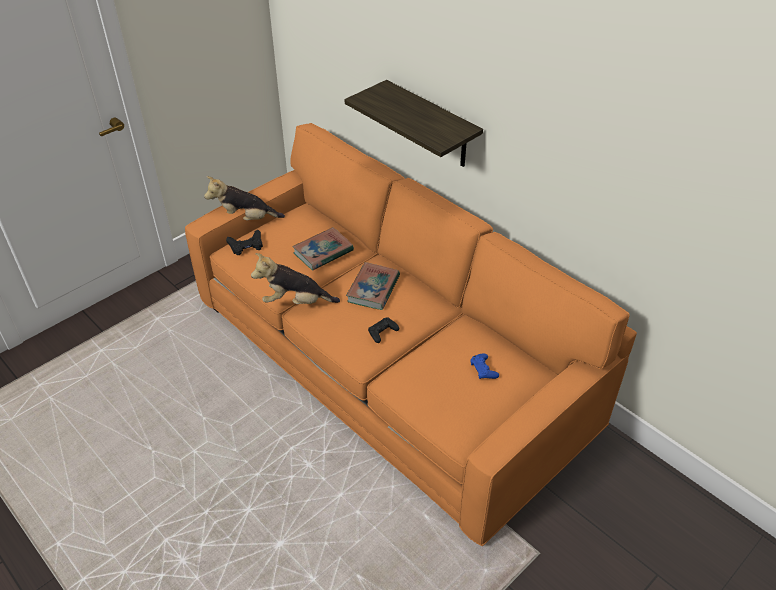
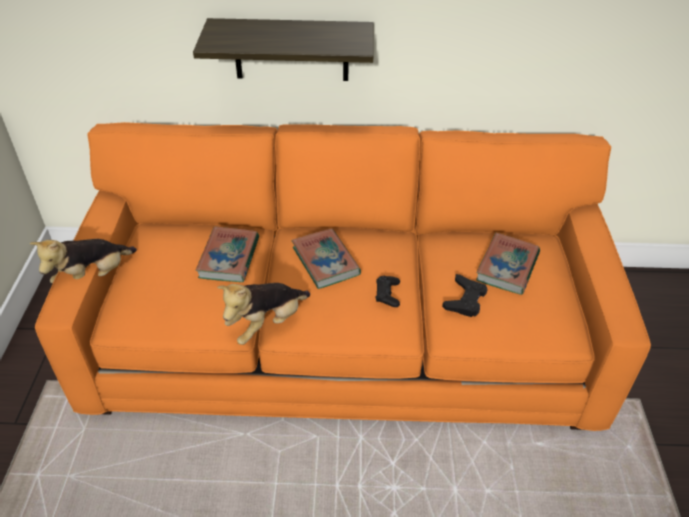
camera: 45 degrees left, 0 degrees up
(246, 245) = (132, 303): black game controller -> black game controller (465, 300)
(483, 369) = (507, 267): blue game controller -> book

